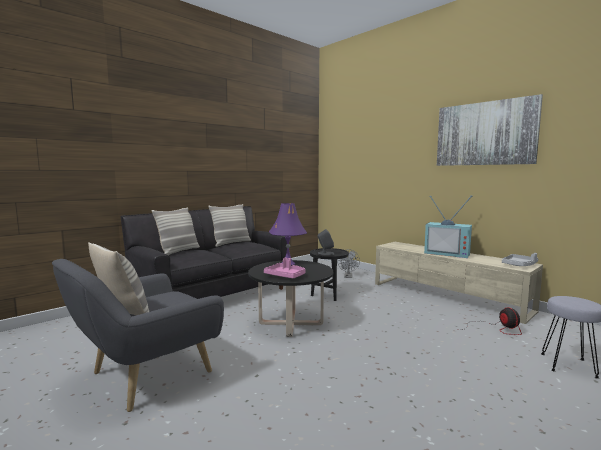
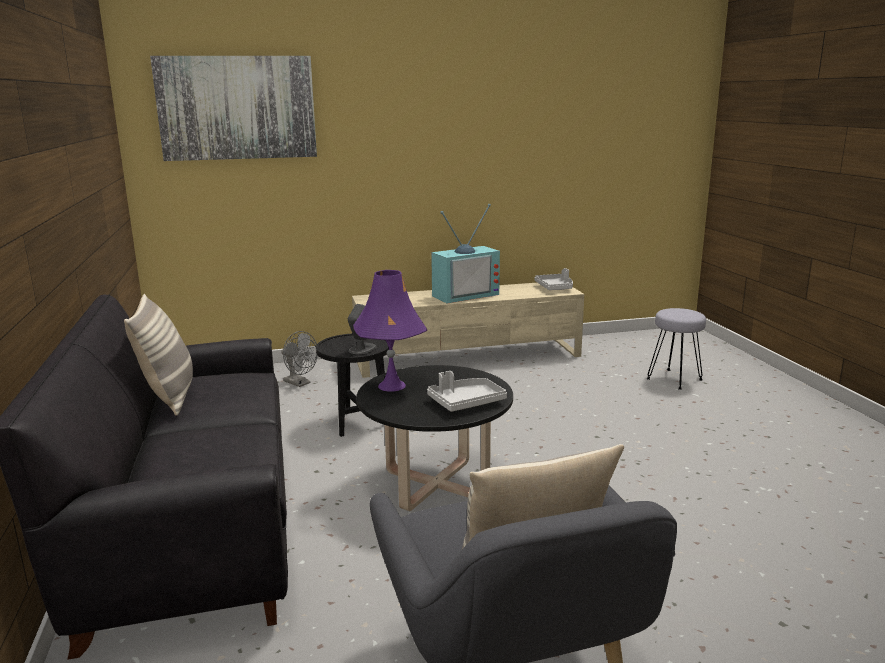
camera: 60 degrees left, 10 degrees up
(178, 251) = (158, 460): pillow -> none
(285, 276) = (466, 402): pink tray -> grey tray
(484, 133) = (483, 109): picture -> picture (237, 108)
(496, 329) = (580, 373): fan -> none

